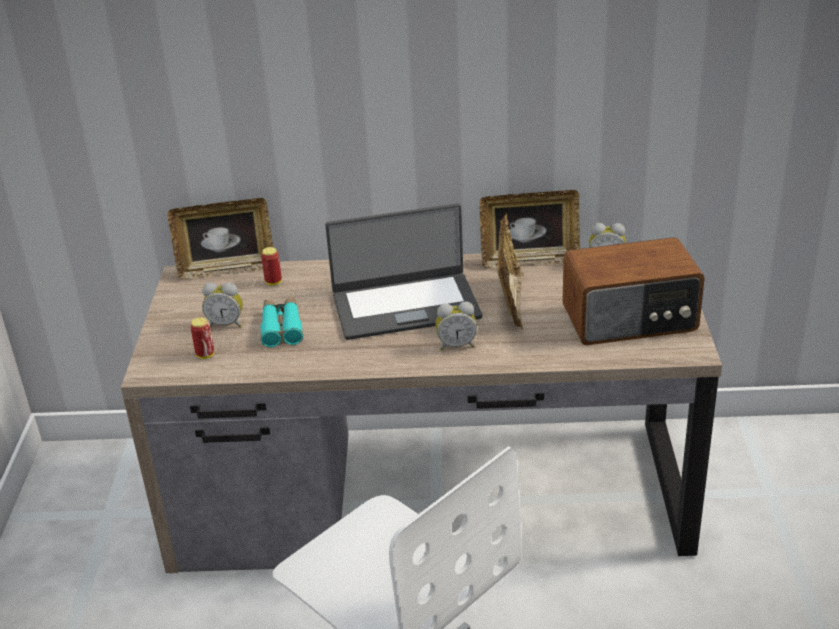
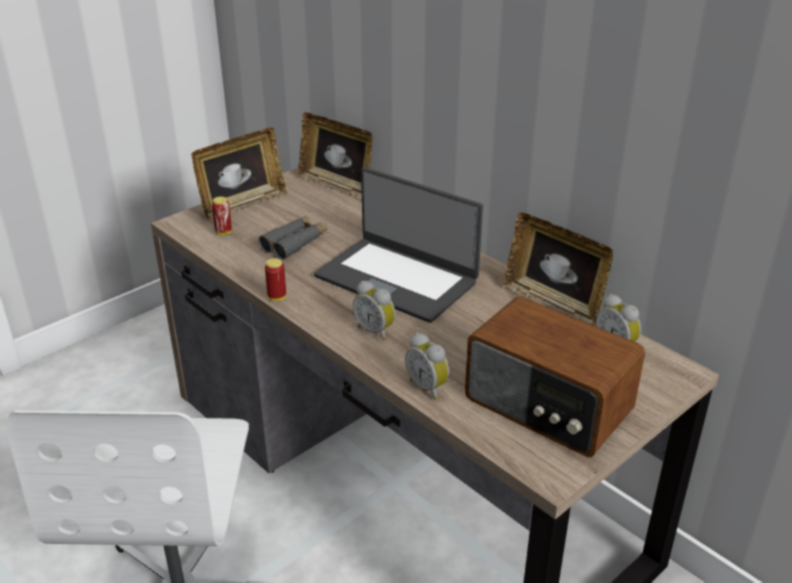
camera: 45 degrees right, 0 degrees up
(226, 324) = (271, 220): alarm clock -> alarm clock (428, 387)
(273, 282) = (347, 210): can -> can (277, 297)
(282, 327) = (295, 243): turquoise binoculars -> grey binoculars
(511, 303) = (474, 327): picture frame -> picture frame (242, 204)

